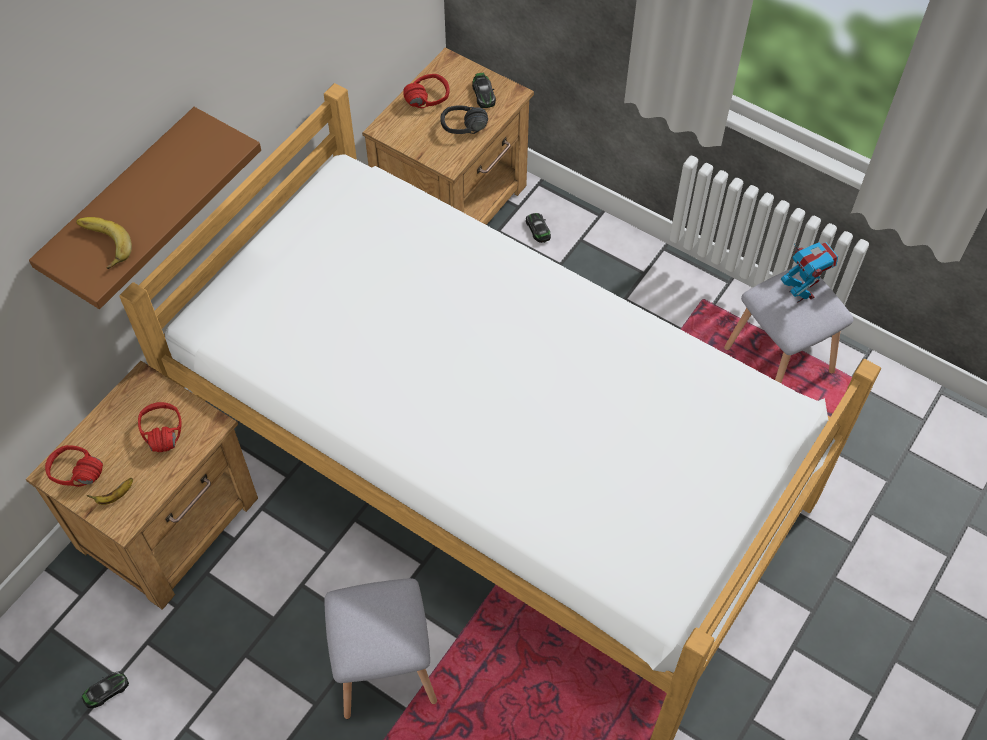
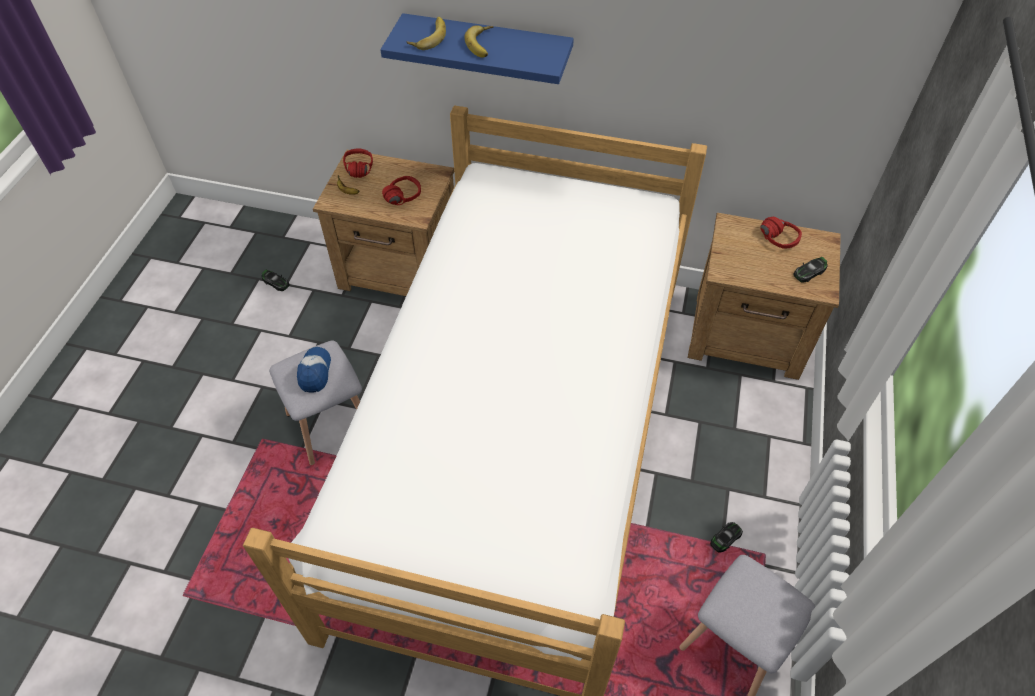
camera: 70 degrees right, 5 degrees down
(123, 203) = (487, 49): brown shelf -> blue shelf
(155, 193) = (483, 44): none -> banana
(375, 622) = (314, 372): none -> cap
(464, 132) = (760, 272): black headphones -> none
(538, 229) = (759, 402): toy car -> toy car (725, 538)
(801, 293) = (770, 606): toy robot -> none

